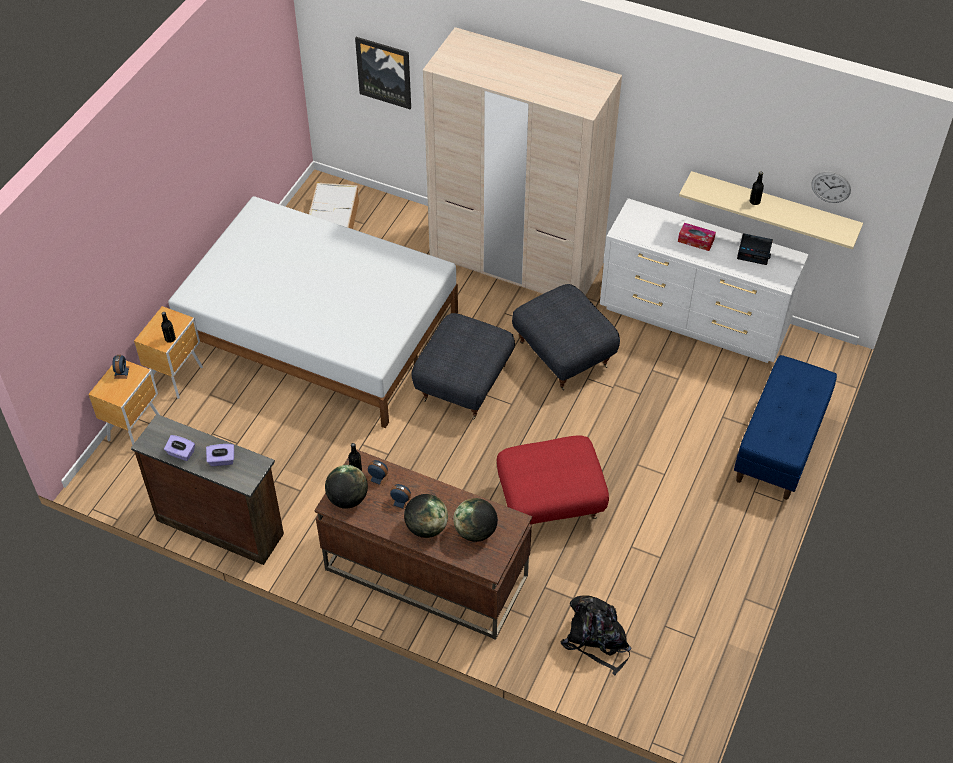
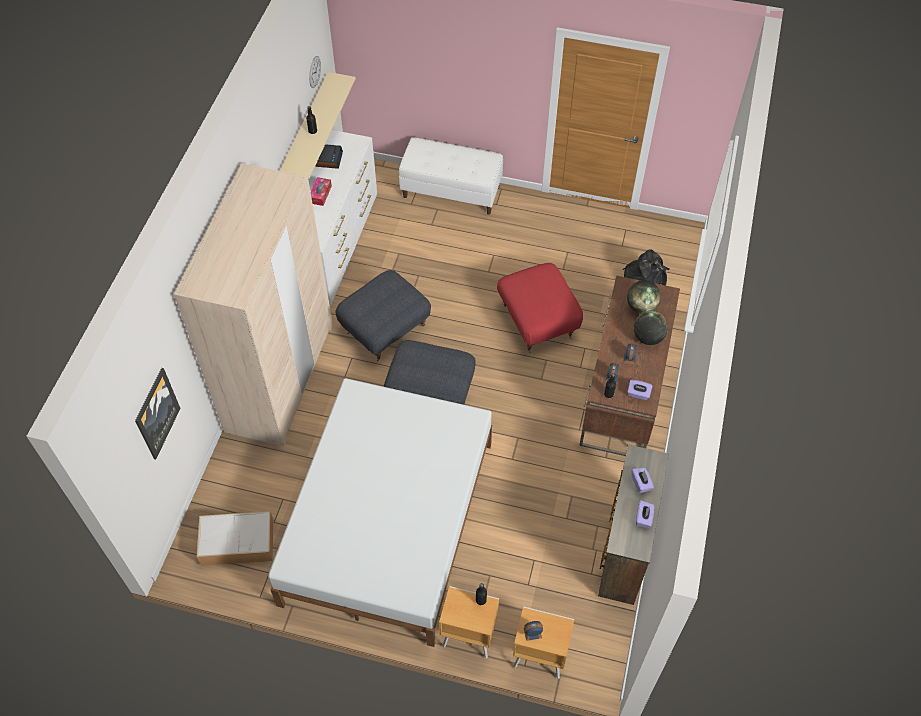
camera: 100 degrees left, 5 degrees up
(348, 499) = (638, 394): globe -> purple tissue box
(780, 446) = (452, 191): blue bench -> white bench

